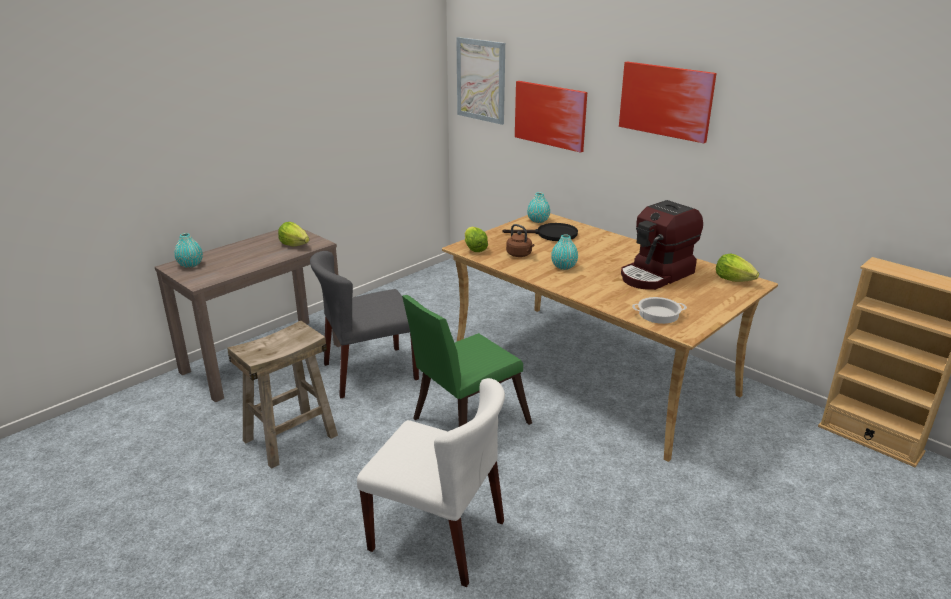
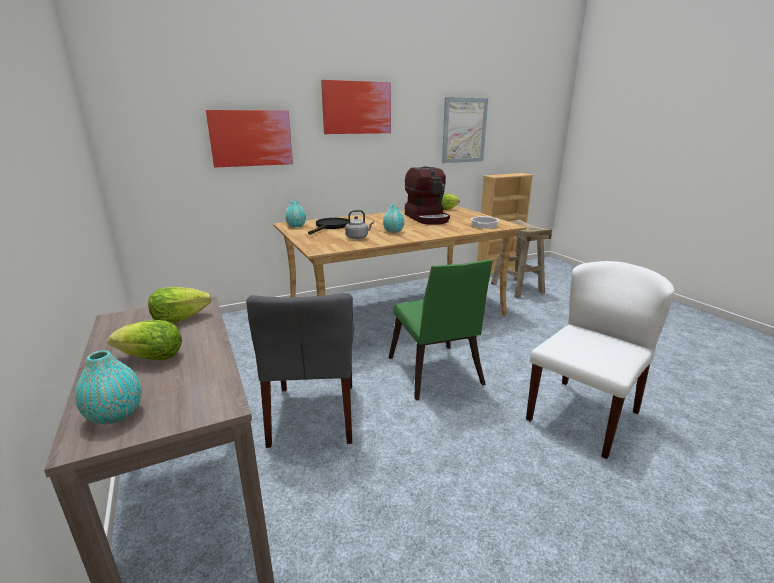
camera: 70 degrees left, 5 degrees down
(290, 438) = (413, 497): beige stool -> beige stool (517, 288)
(474, 249) = (327, 246): lettuce -> lettuce (152, 358)
(481, 80) = (148, 116): picture -> picture (464, 130)
(520, 255) = (358, 237): brown kettle -> grey kettle

